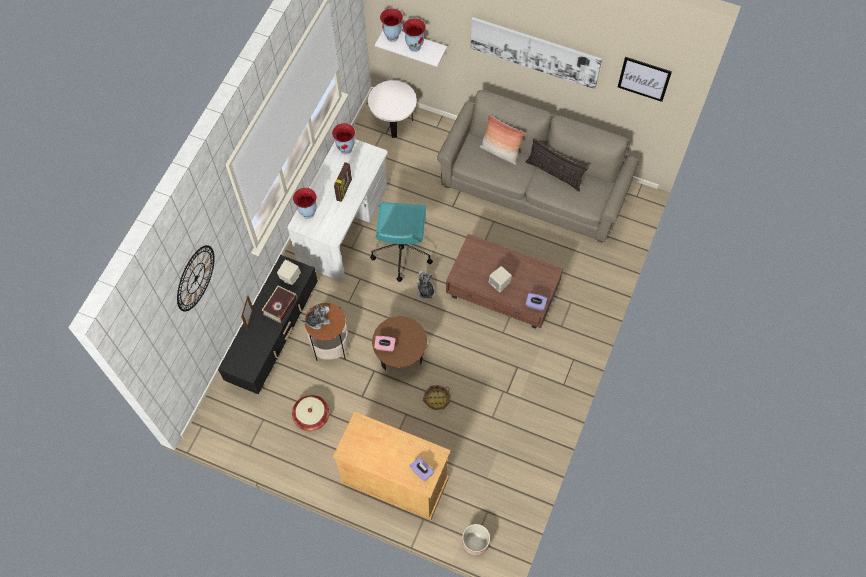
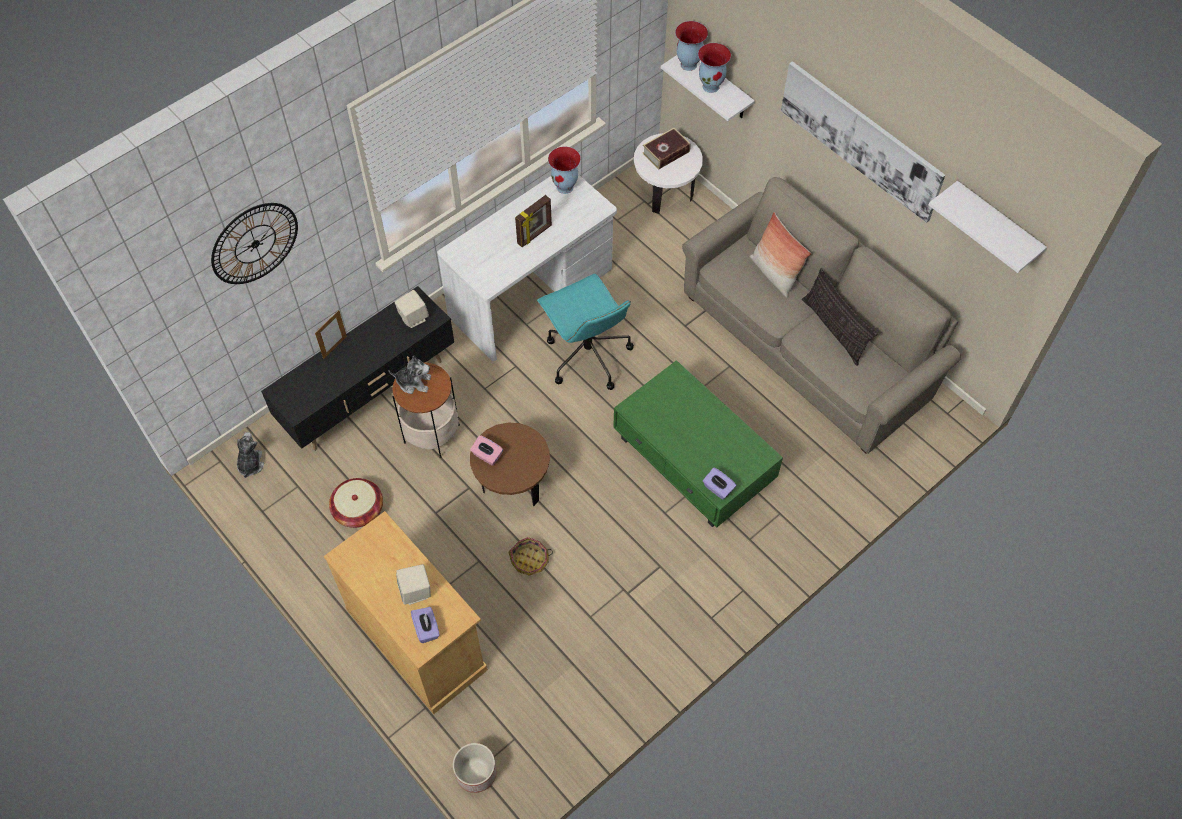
camera: 25 degrees right, 5 degrees down
(280, 306) = (381, 347): book -> book (666, 152)
(308, 213) = (472, 245): vase -> none
(401, 252) = (587, 355): turquoise office chair -> turquoise office chair turned 60 degrees counterclockwise
(425, 290) = (591, 415): plush toy -> plush toy (250, 464)
(499, 284) = (683, 441): beige speaker -> beige speaker (416, 592)
(503, 291) = (694, 461): brown coffee table -> green coffee table
(644, 79) = (996, 225): picture -> white shelf

